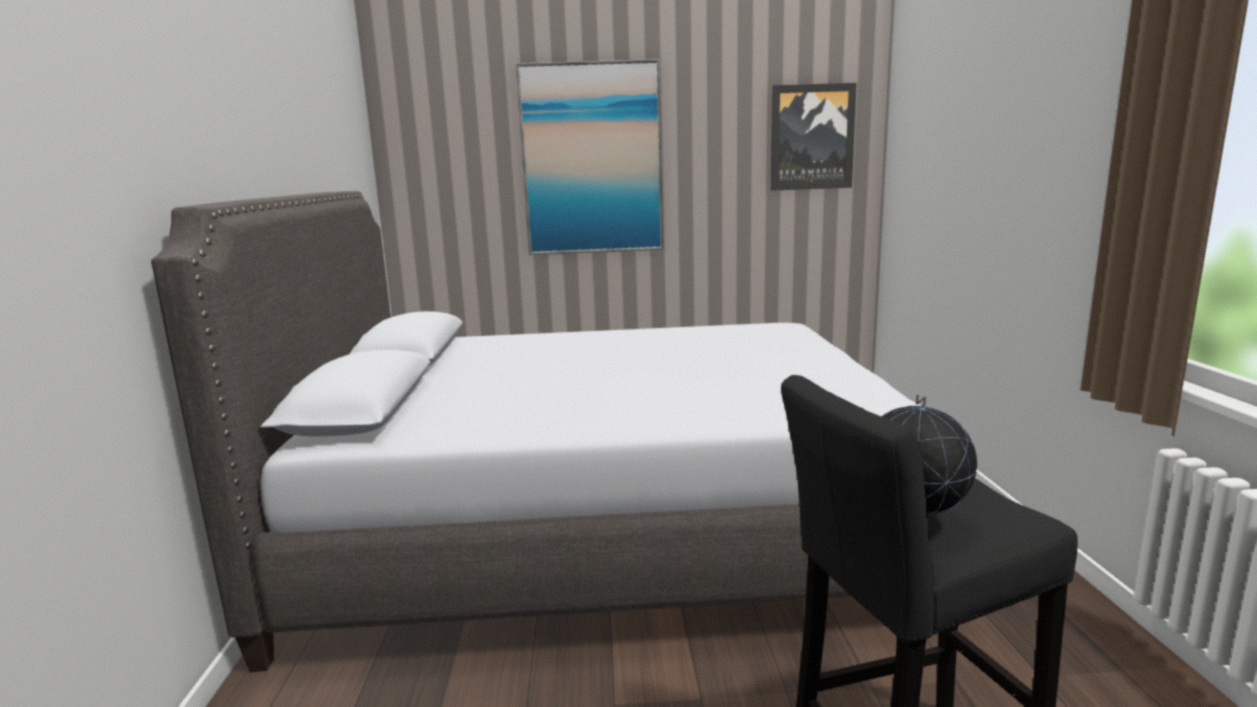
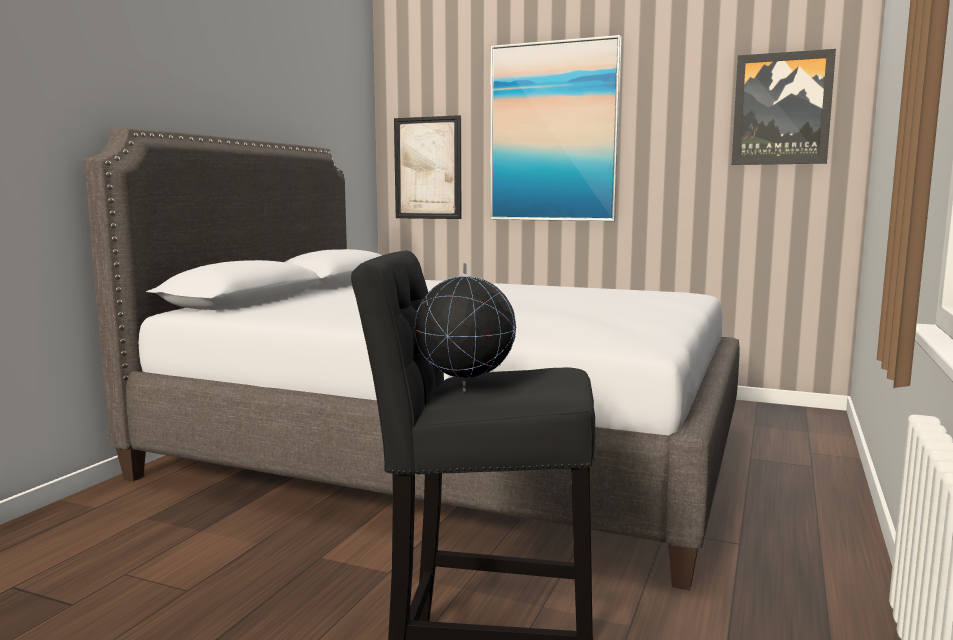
camera: 25 degrees right, 5 degrees down
(447, 200) = (427, 168): none -> picture

